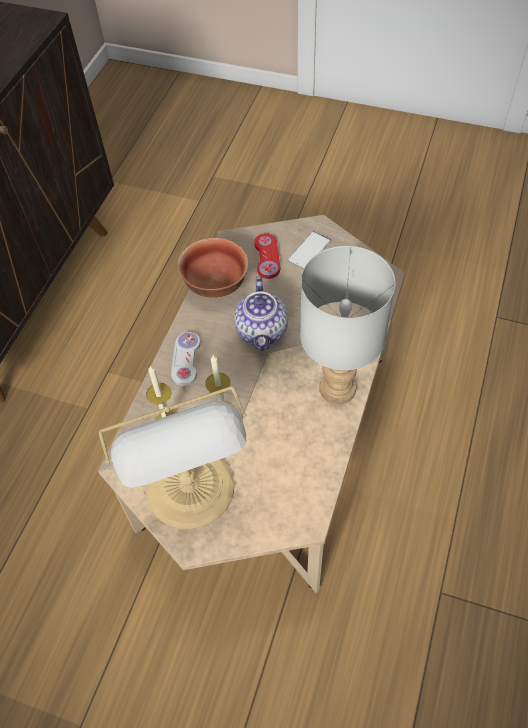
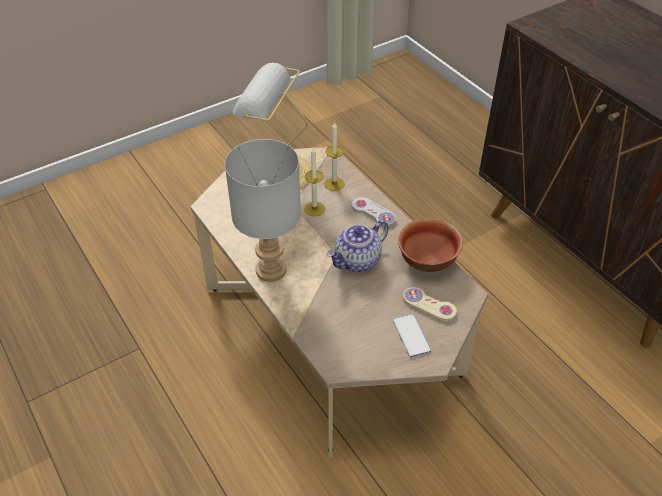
camera: 125 degrees right, 10 degrees down
(262, 331) = (357, 261): teapot -> teapot turned 75 degrees counterclockwise
(267, 257) = (429, 305): red game controller -> beige game controller

